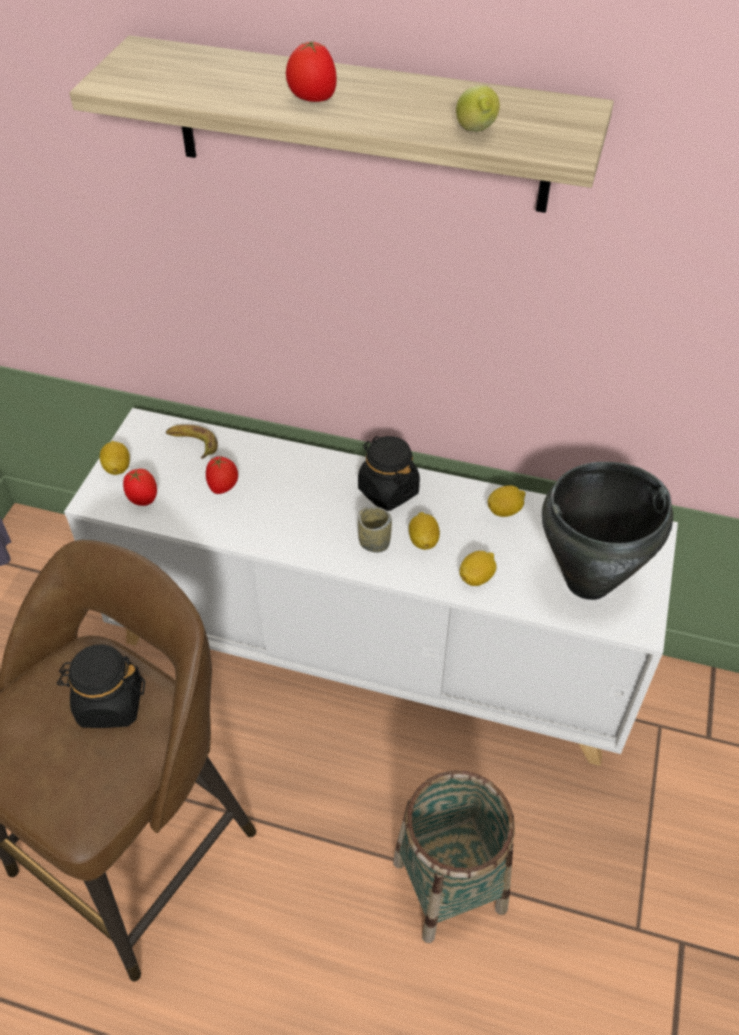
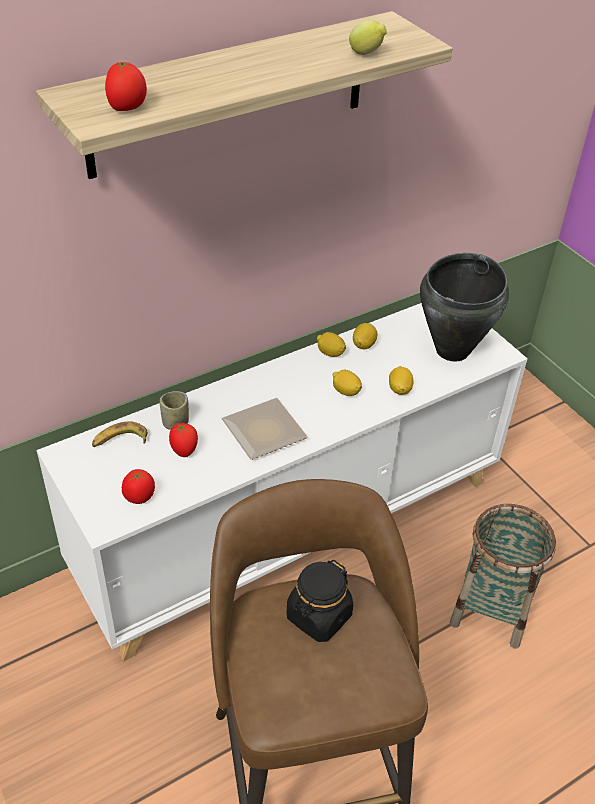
camera: 50 degrees left, 5 degrees down
(117, 468) = (88, 493): lemon -> lemon (330, 353)
(302, 518) = (261, 431): none -> plate
(312, 100) = (247, 76): tomato -> tomato (127, 109)
(374, 543) = (321, 412): cup -> cup (175, 423)
(388, 491) = (287, 379): black jar -> none

